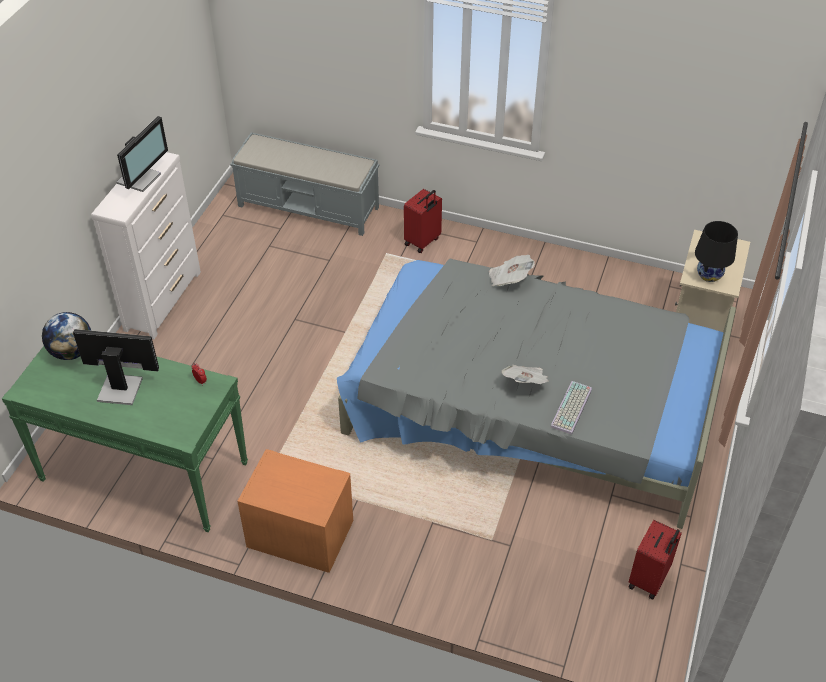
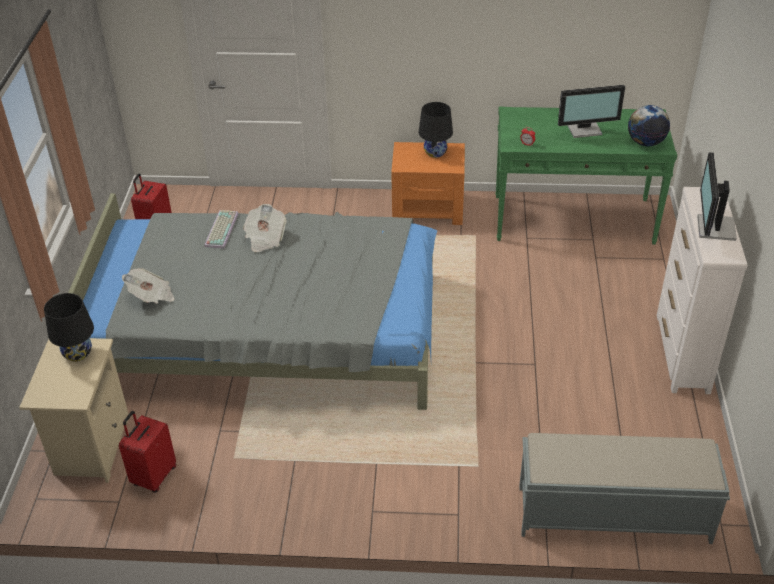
camera: 165 degrees right, 5 degrees down
(282, 492) = (435, 152): none -> black table lamp
(423, 242) = (440, 494): red suitcase -> red suitcase (153, 476)
(509, 279) = (301, 329): newspaper -> newspaper (151, 296)

